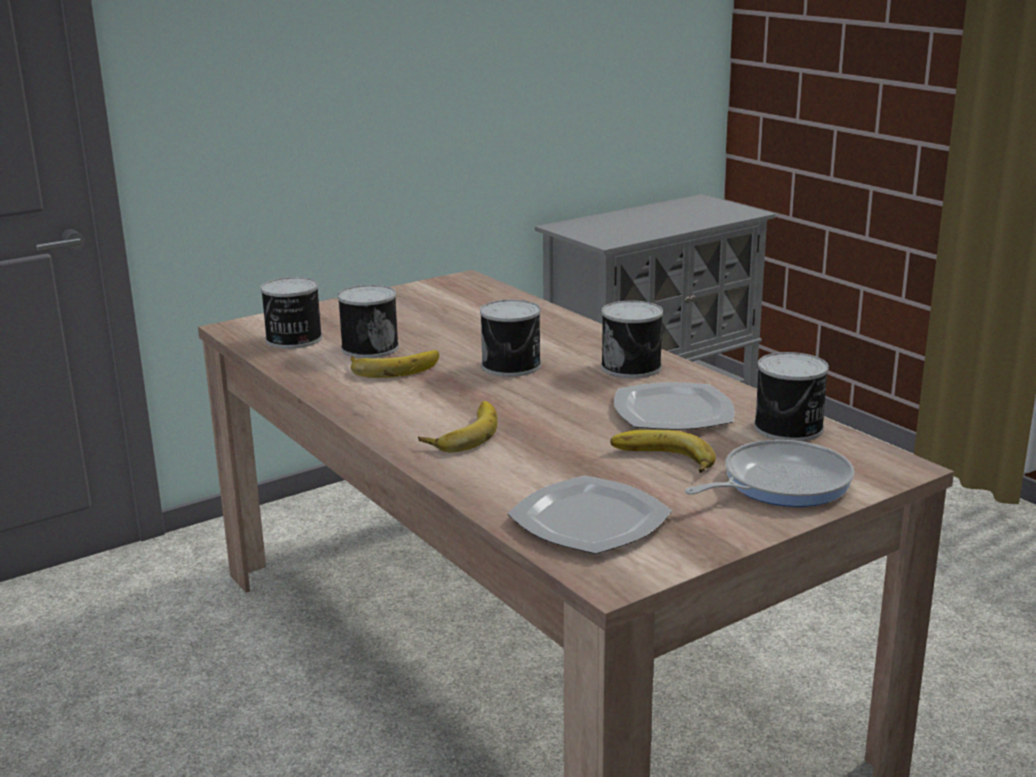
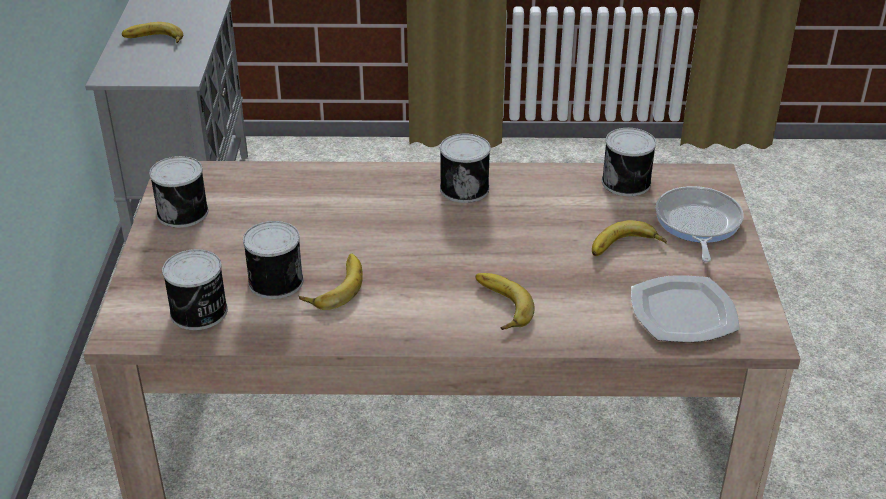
camera: 55 degrees left, 15 degrees up
(512, 366) = (400, 233): can -> can (184, 212)
(638, 220) = (153, 40): none -> banana
(672, 412) = (558, 209): plate -> none

